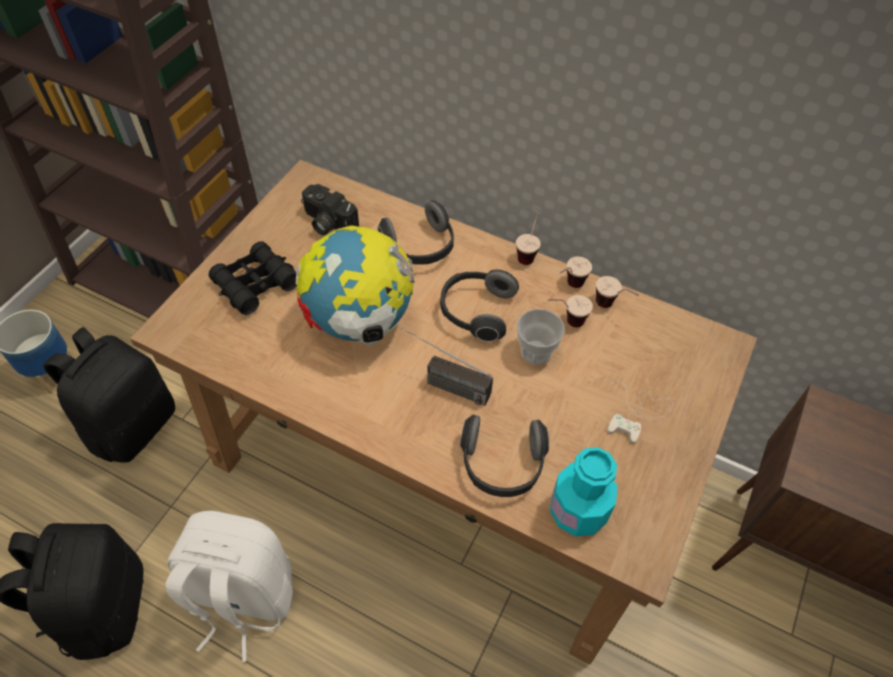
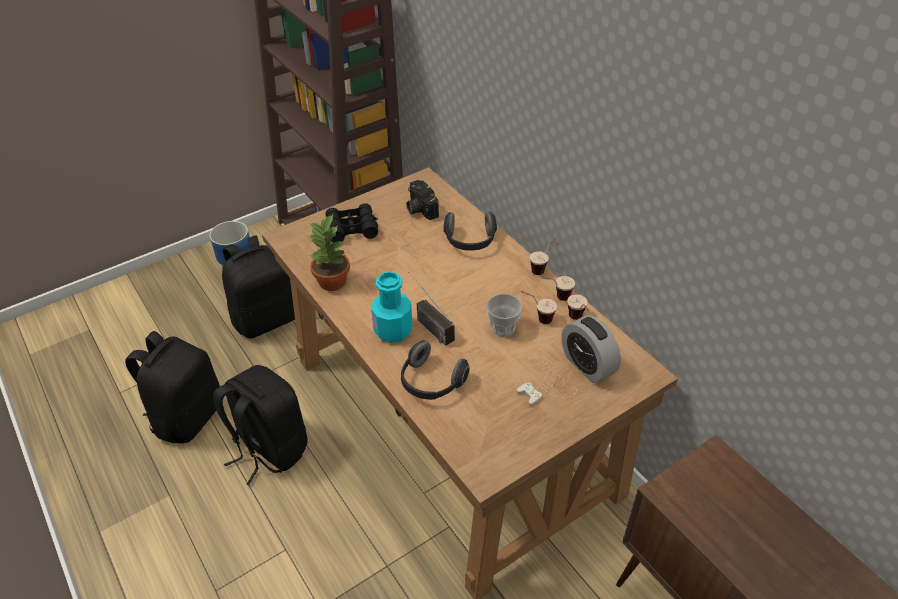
camera: 30 degrees right, 10 degrees down
(242, 598) = (269, 448): white backpack -> black backpack
(282, 372) = (333, 282): none -> potted plant
(360, 321) = (400, 270): globe -> none
(476, 312) = (479, 291): headphones -> none
(578, 511) = (461, 428): turquoise bottle -> turquoise bottle (393, 330)
(658, 362) = (587, 365): none -> alarm clock

